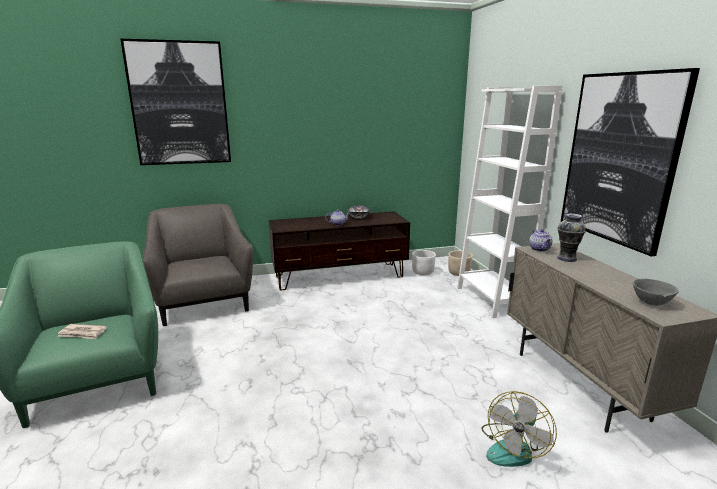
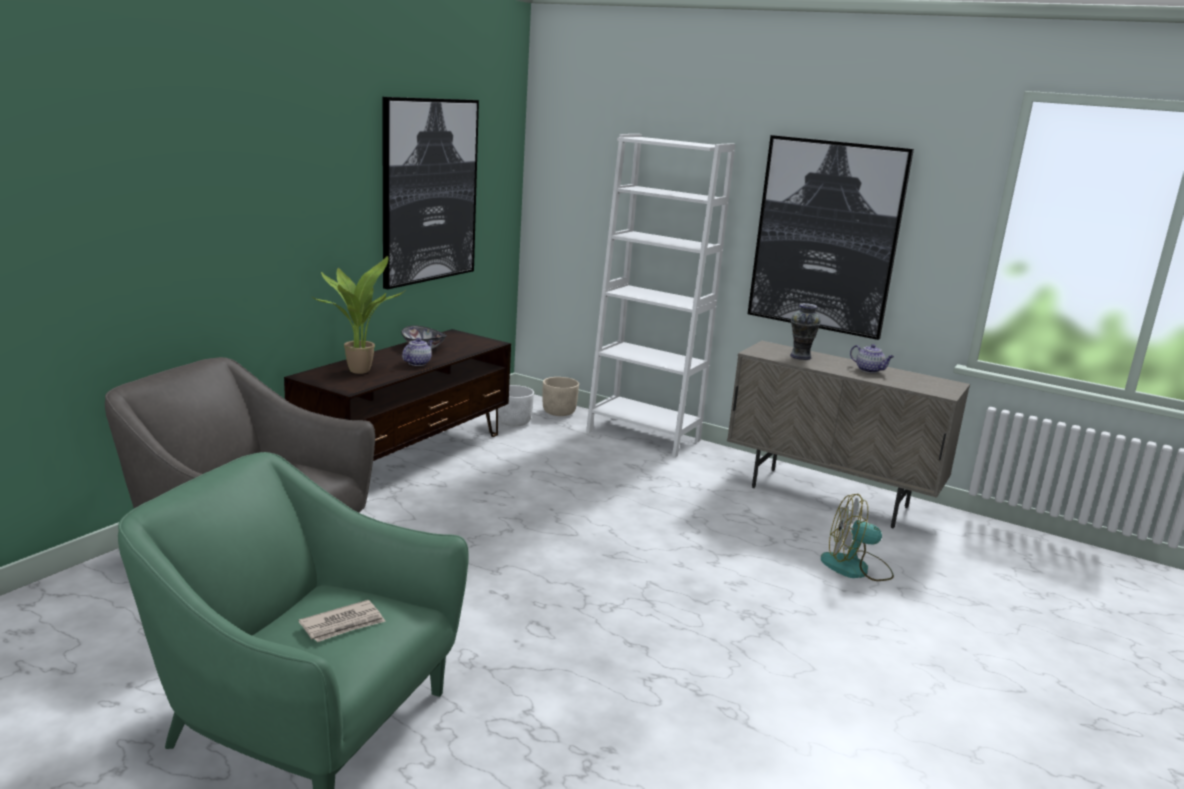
camera: 45 degrees left, 0 degrees up
(179, 104) = (133, 156): picture -> picture (429, 191)
(303, 222) = (357, 370): none -> potted plant
(513, 448) = (856, 568): fan -> fan turned 105 degrees clockwise
(540, 249) = (762, 351): teapot -> teapot (869, 370)
(651, 303) = (922, 384): grey bowl -> none

